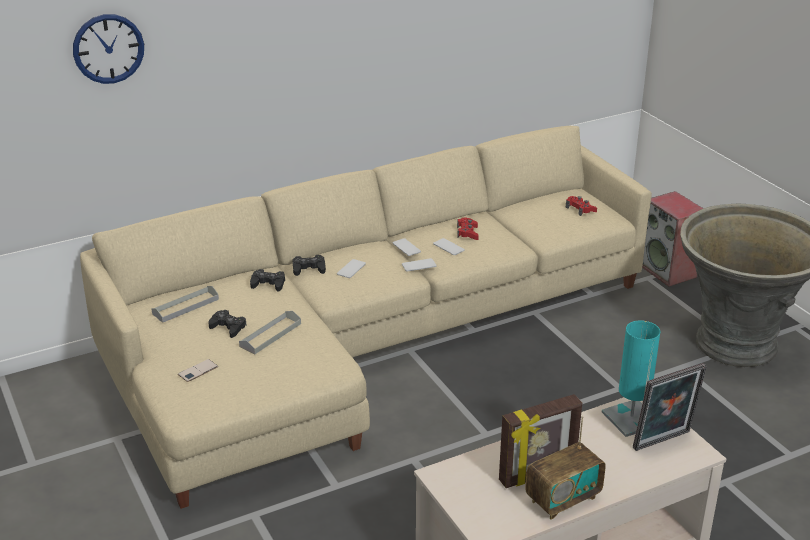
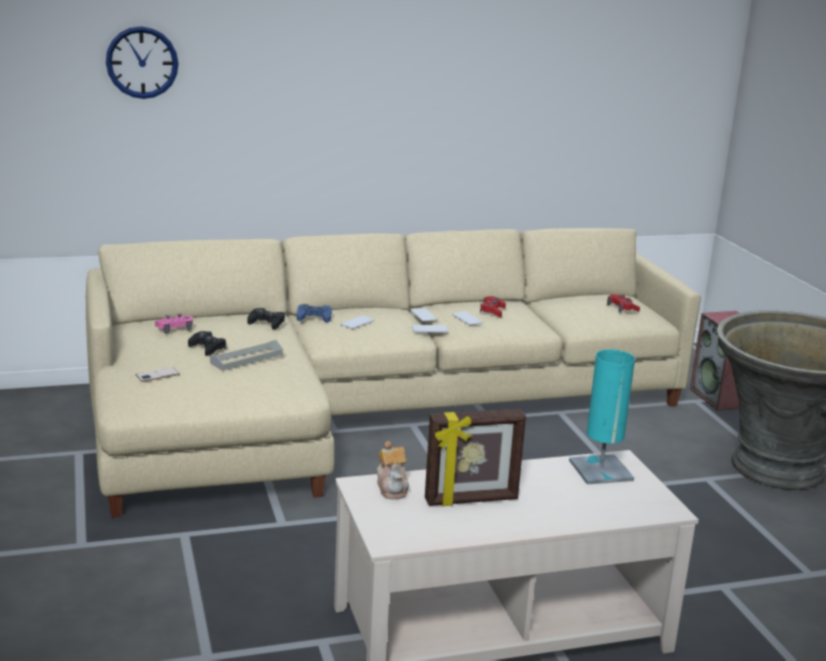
camera: 10 degrees right, 10 degrees down
(185, 306) = (174, 328): grey tray -> pink game controller
(309, 269) = (314, 318): black game controller -> blue game controller
(467, 472) = (392, 487): none -> teapot
(563, 499) = (489, 525): radio -> none
(663, 442) = (629, 495): picture frame -> none

